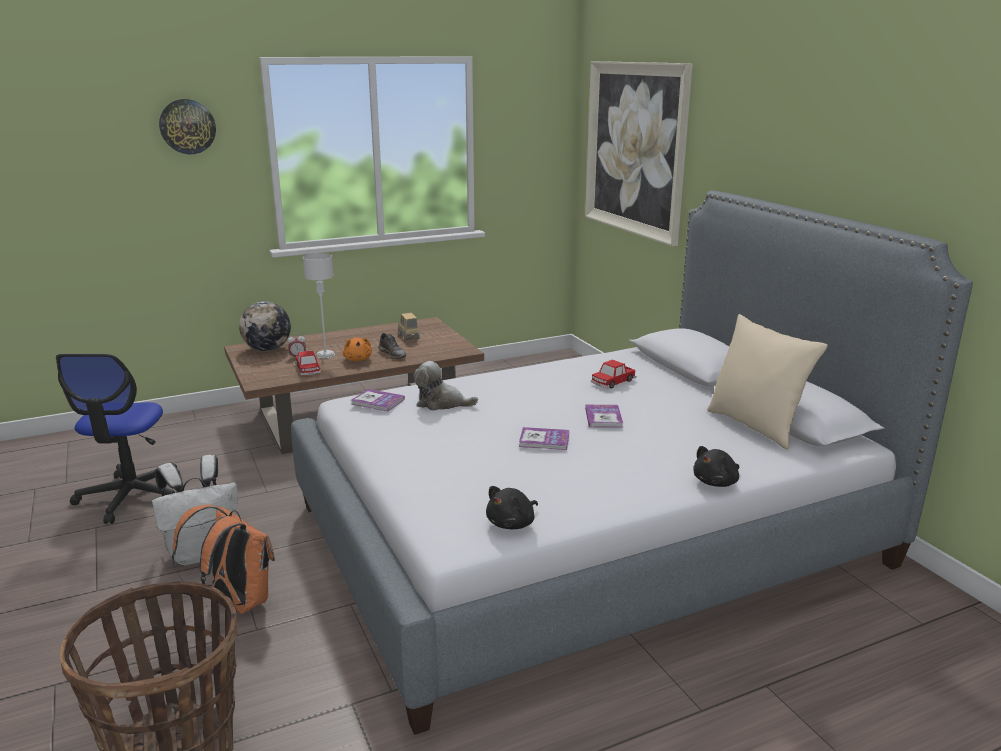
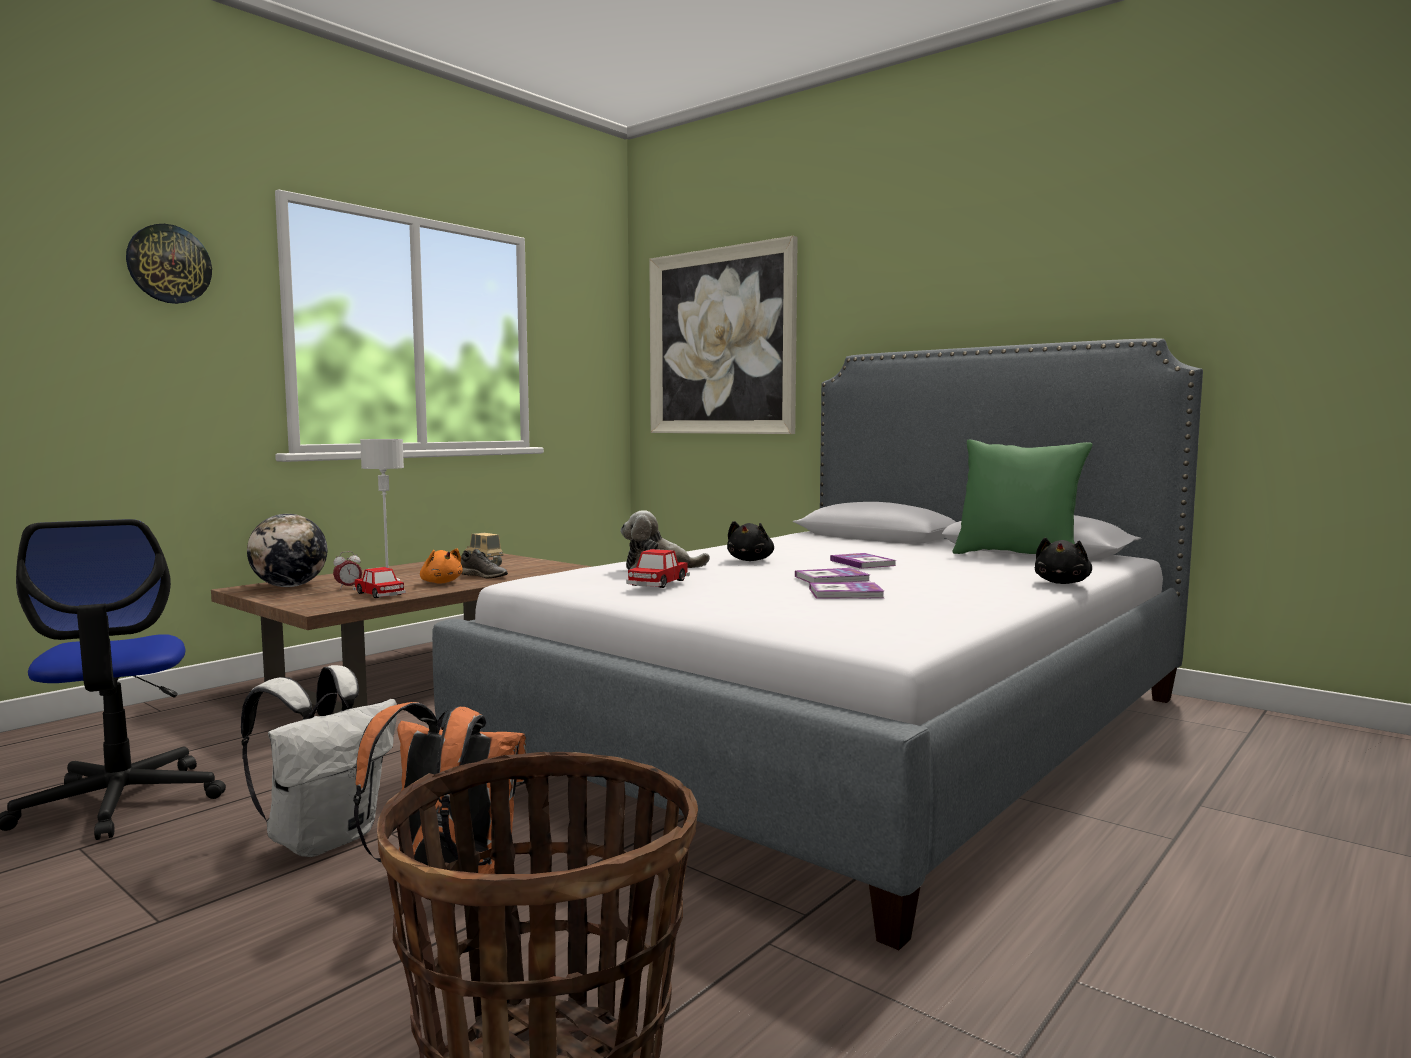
camera: 25 degrees left, 15 degrees down
(377, 402) = (573, 574): book -> book (846, 593)
(512, 523) = (924, 624): black plush toy -> black plush toy (751, 560)
(613, 382) = (820, 547): toy car -> toy car (658, 583)
(756, 426) = (1017, 556): beige pillow -> green pillow

